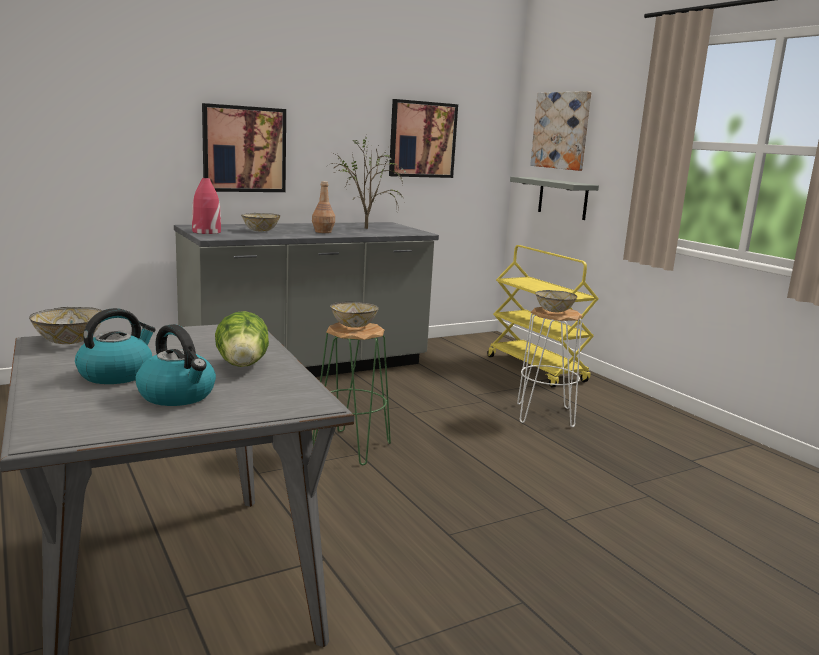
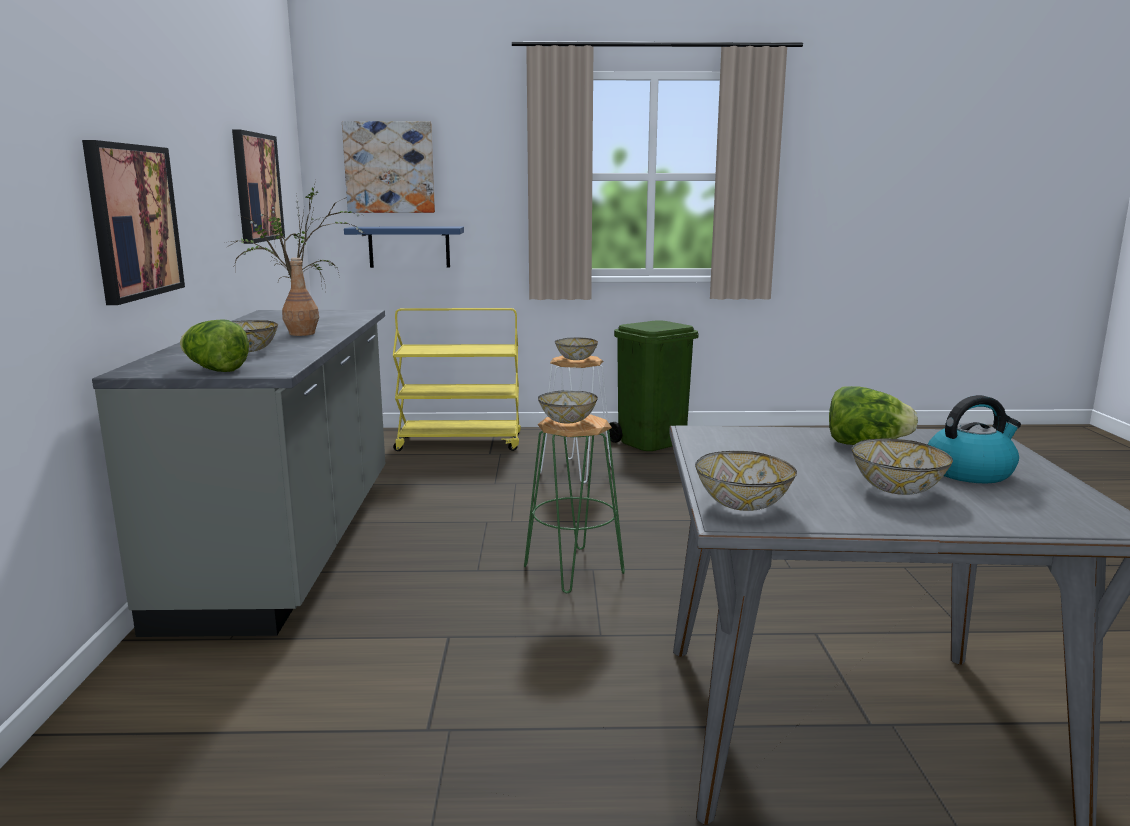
camera: 60 degrees left, 0 degrees up
(116, 374) = (897, 490): kettle -> bowl
(206, 232) = (215, 369): red vase -> lettuce
(563, 198) = (409, 247): grey shelf -> blue shelf
(673, 432) = (652, 441): none -> green trash can

